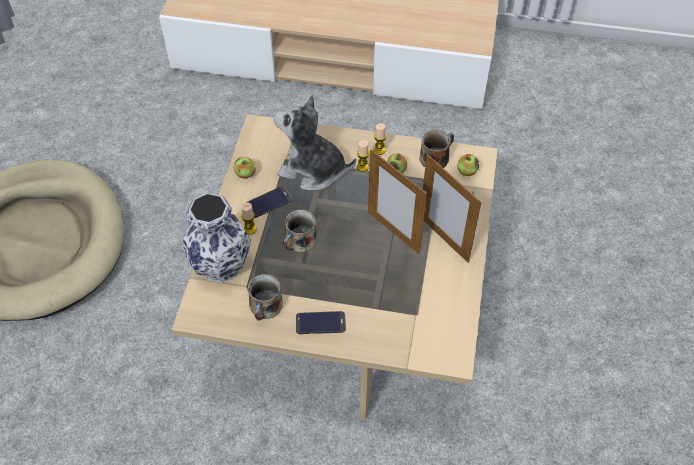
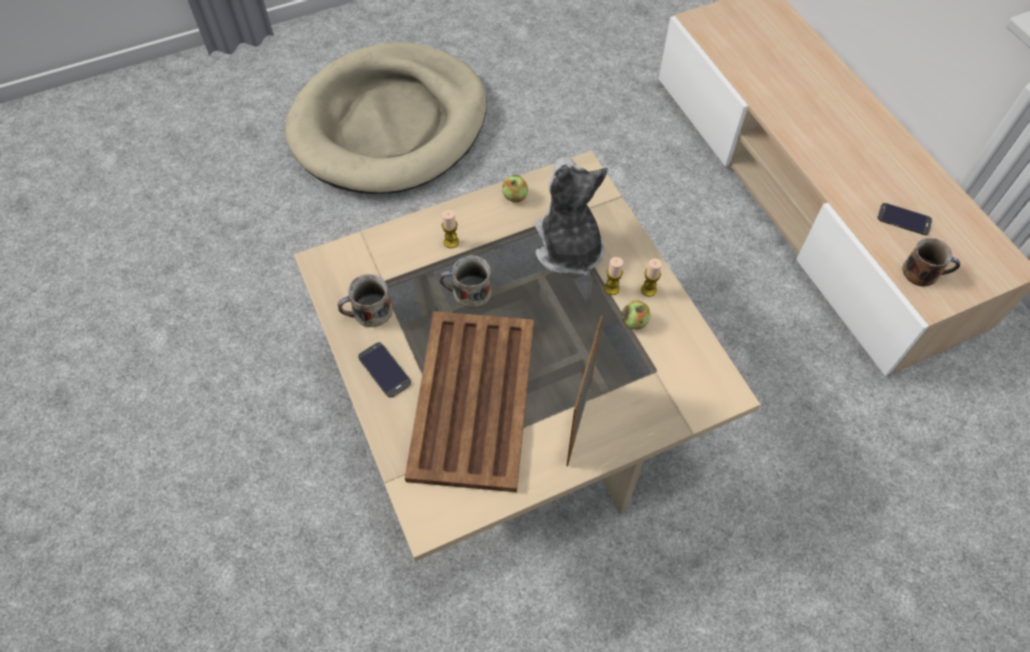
camera: 55 degrees right, 5 degrees up
(219, 265) = (390, 245): vase -> none
(268, 202) = (496, 236): phone -> phone (904, 219)
(384, 286) = (472, 401): none -> brown tray
(393, 232) = (548, 368): picture frame -> none
(435, 157) = (687, 348): mug -> mug (922, 272)
(467, 171) = (696, 392): apple -> none

